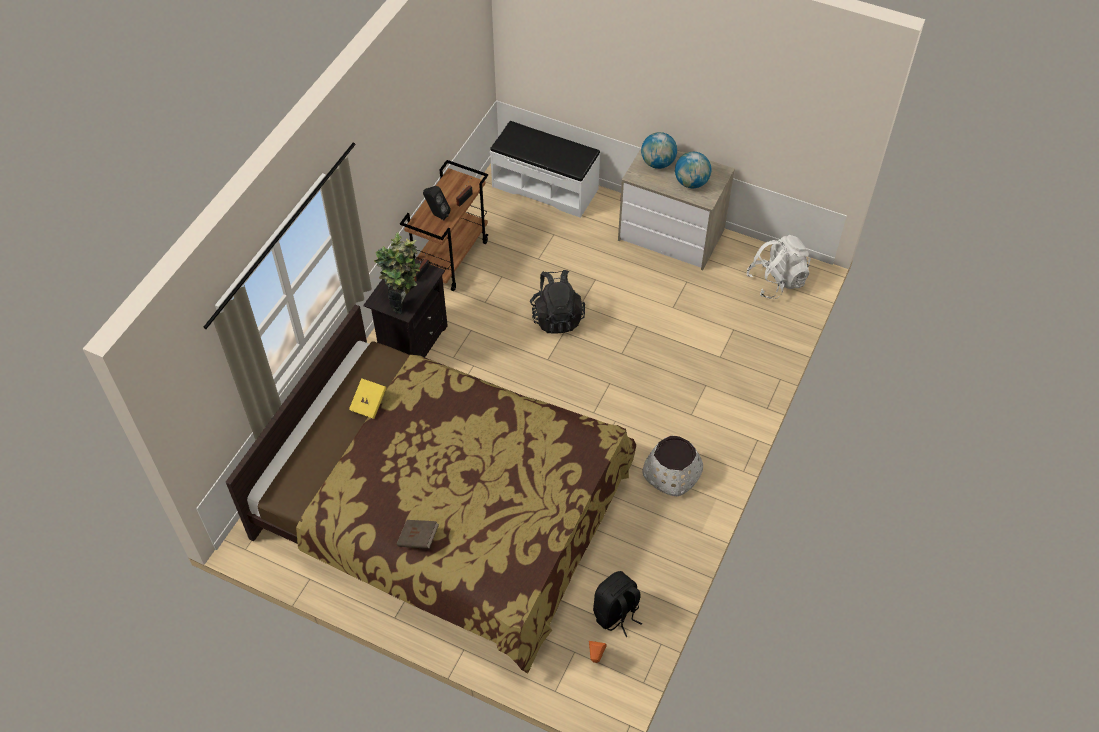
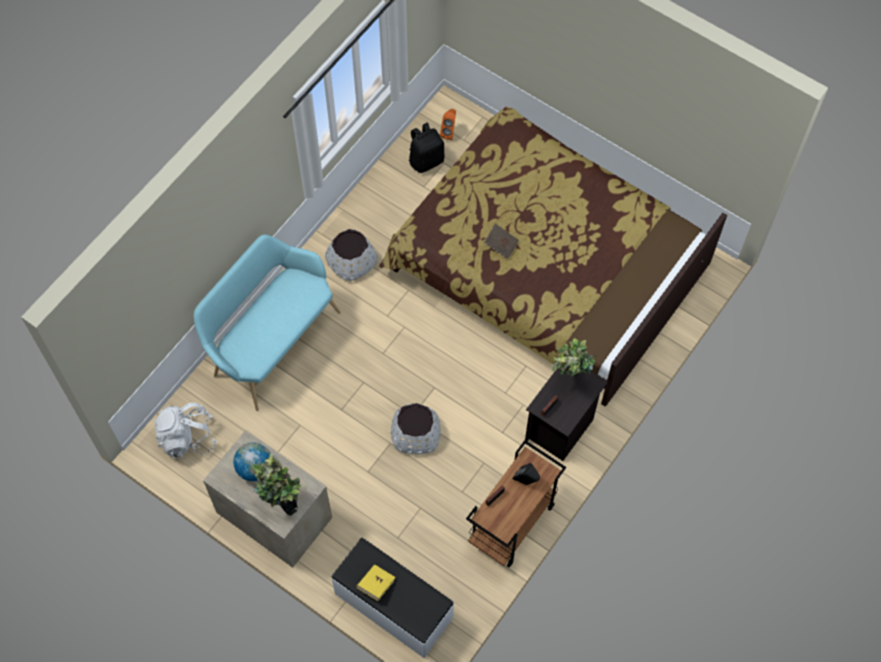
camera: 170 degrees left, 10 degrees up
(369, 404) = (607, 294): yellow book -> yellow book (376, 585)
(418, 539) = (574, 174): brown book -> brown book (501, 245)
(557, 317) = (415, 433): black backpack -> white planter
(657, 163) = (281, 501): globe -> potted plant
(729, 376) = (271, 342): none -> turquoise bench

